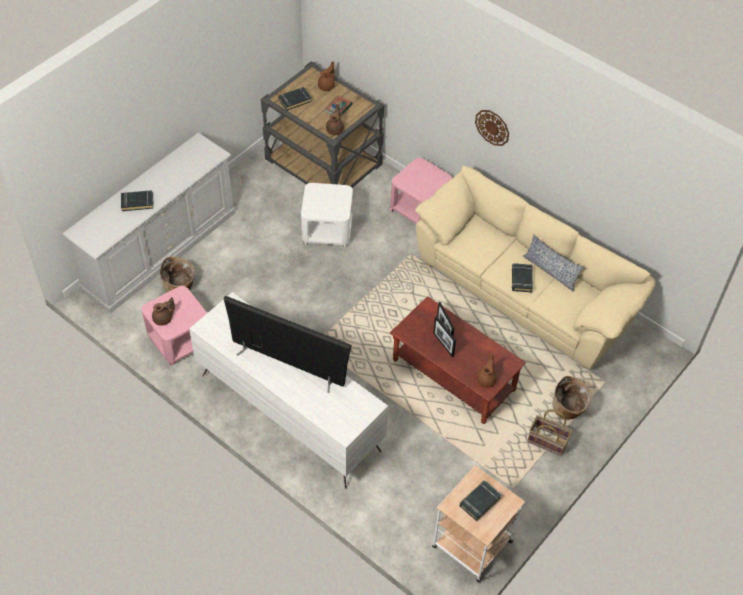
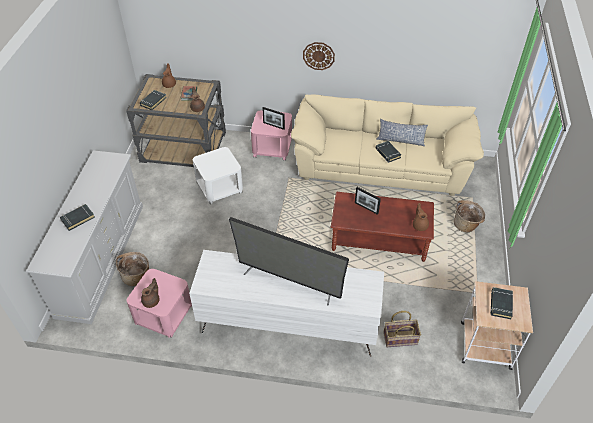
camera: 30 degrees left, 5 degrees down
(288, 365) = (289, 281): television -> television turned 150 degrees counterclockwise
(443, 344) = (373, 217): picture frame -> picture frame (273, 125)
(548, 441) = (471, 251): basket -> basket (400, 338)

